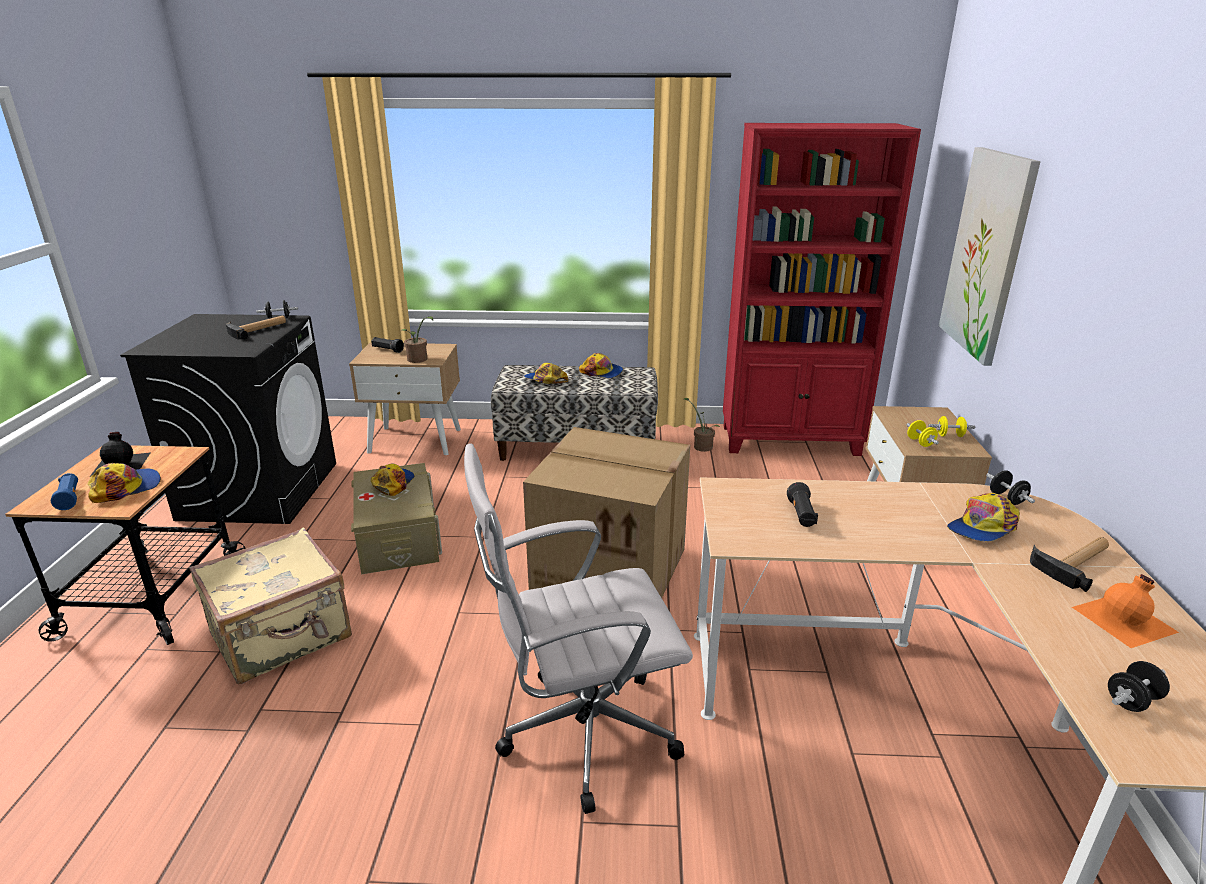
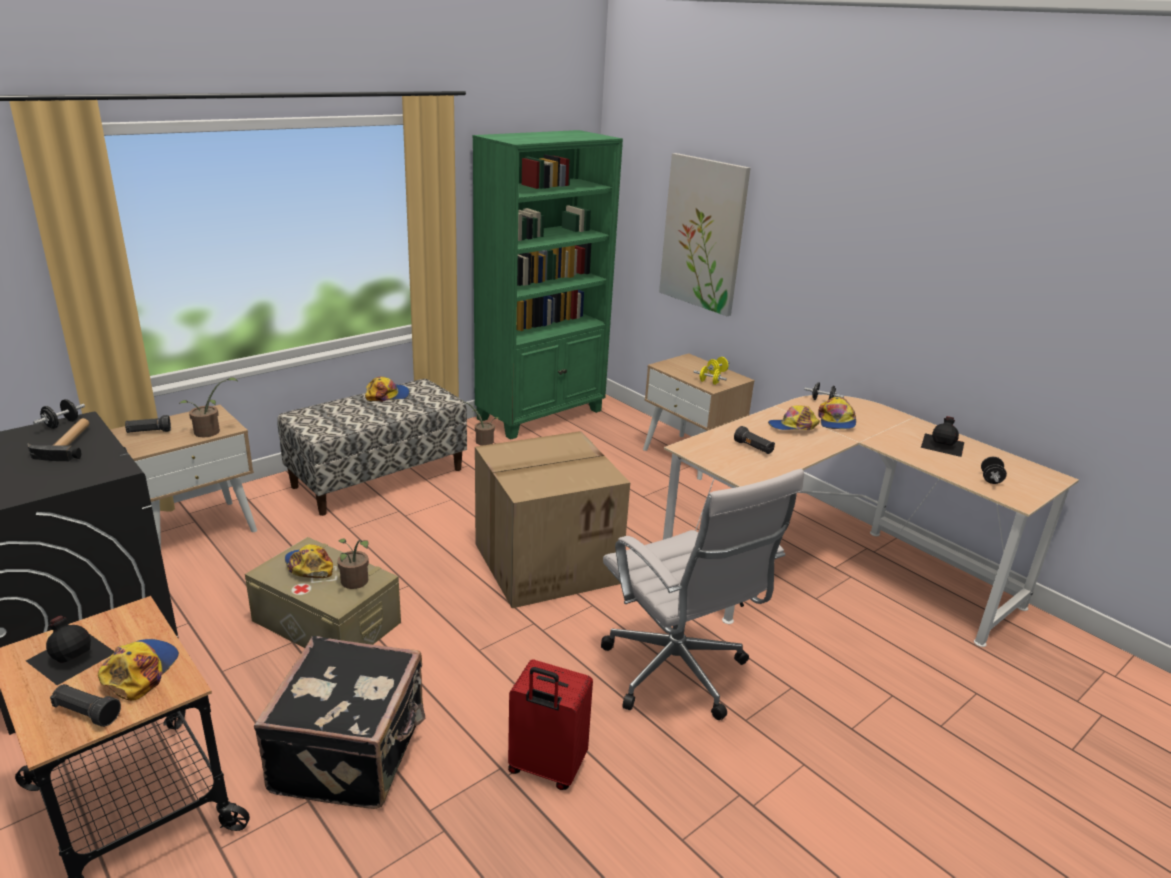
camera: 45 degrees left, 0 degrees up
(69, 498) = (87, 713): blue flashlight -> black flashlight
(282, 636) = (352, 753): beige suitcase -> black suitcase
(367, 736) = (546, 768): none -> red suitcase
(400, 508) = (355, 583): none -> potted plant
(545, 380) = (347, 417): cap -> cap (793, 427)
(580, 734) = (678, 675): white office chair -> white office chair turned 60 degrees counterclockwise
(791, 441) = (541, 415): red bookcase -> green bookcase
(1075, 562) = (892, 424): hammer -> none
(1126, 620) = (943, 444): orange bottle -> black bottle

